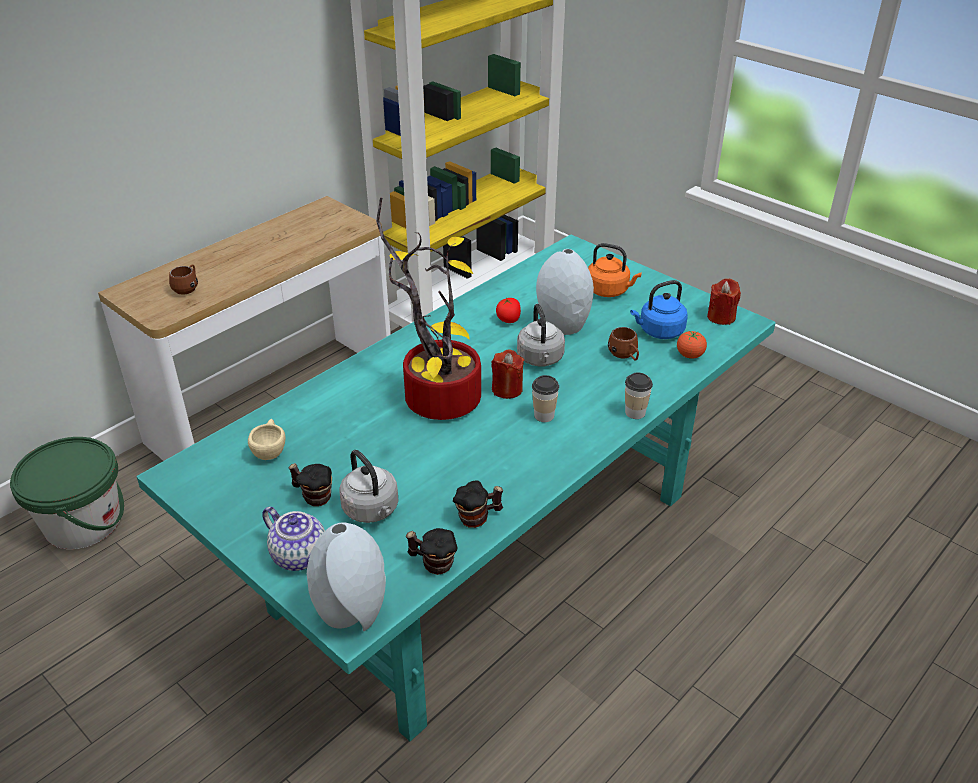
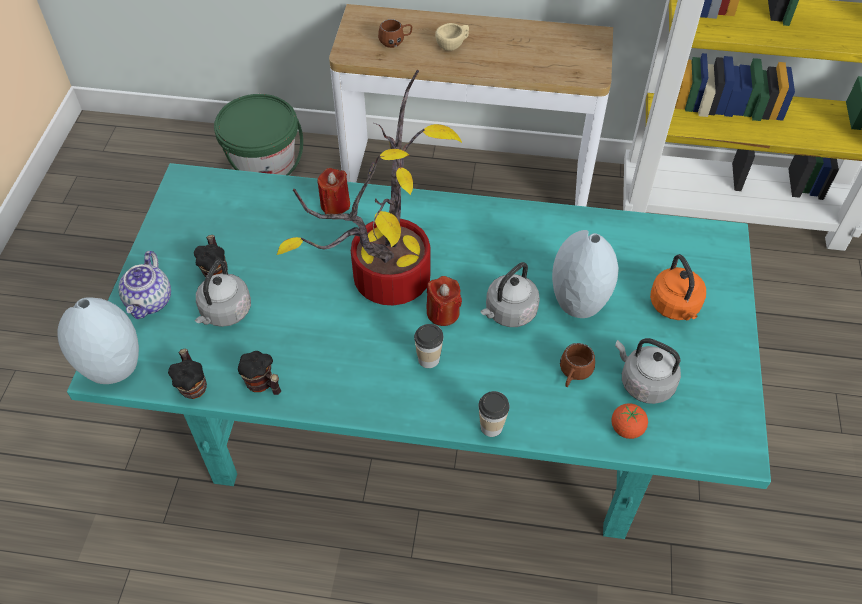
camera: 55 degrees right, 15 degrees up
(270, 450) = (247, 213): beige cup -> beige cup (453, 45)
(508, 320) = (548, 257): tomato -> none
(659, 331) = (643, 383): blue kettle -> grey kettle
(721, 317) = (726, 425): red candle -> red candle (335, 204)

